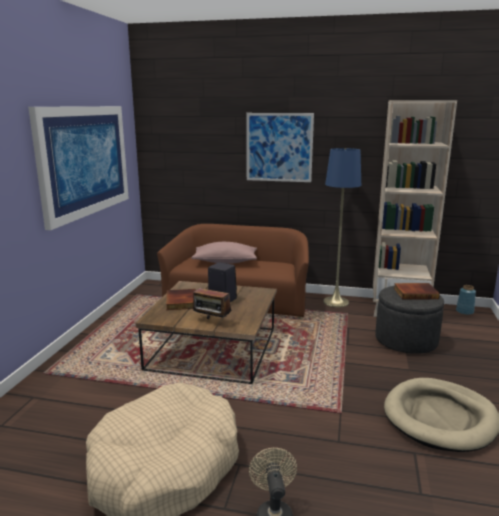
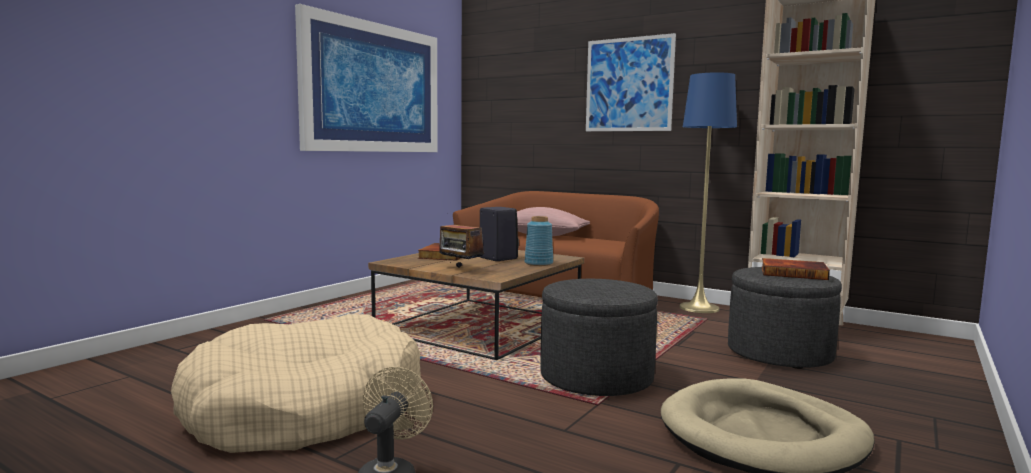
camera: 20 degrees right, 10 degrees down
(323, 387) = (596, 378): none -> grey ottoman
(464, 311) = (917, 339): blue vase -> blue vase (538, 263)

